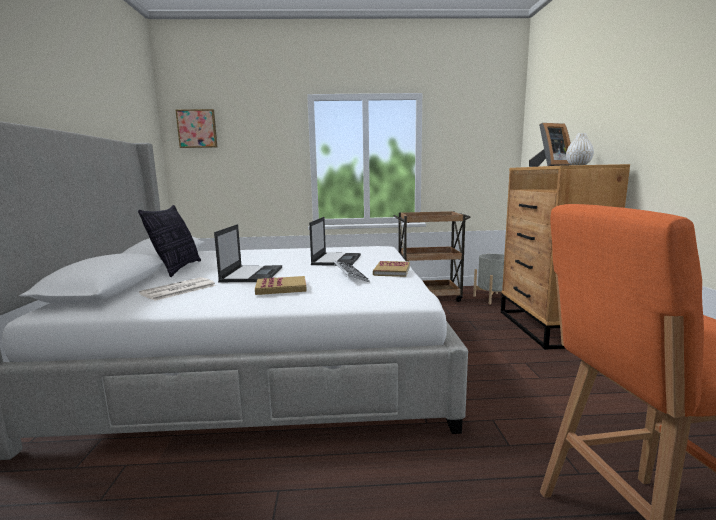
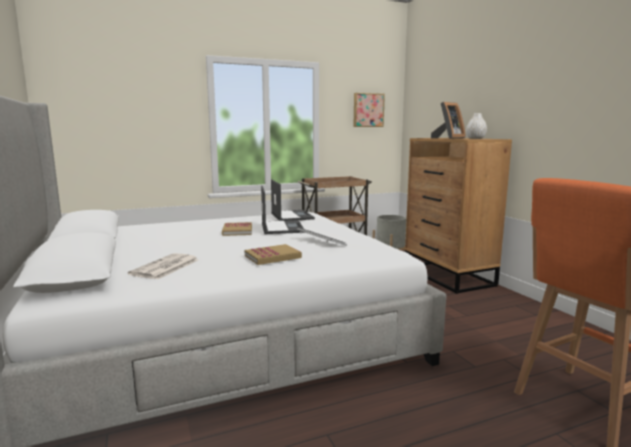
camera: 20 degrees left, 0 degrees up
(177, 269) = (122, 247): pillow -> none
(197, 129) = (76, 85): picture -> picture (368, 110)
(252, 274) = (220, 246): laptop -> laptop (291, 216)
(392, 271) = (348, 234): book -> book (237, 231)

